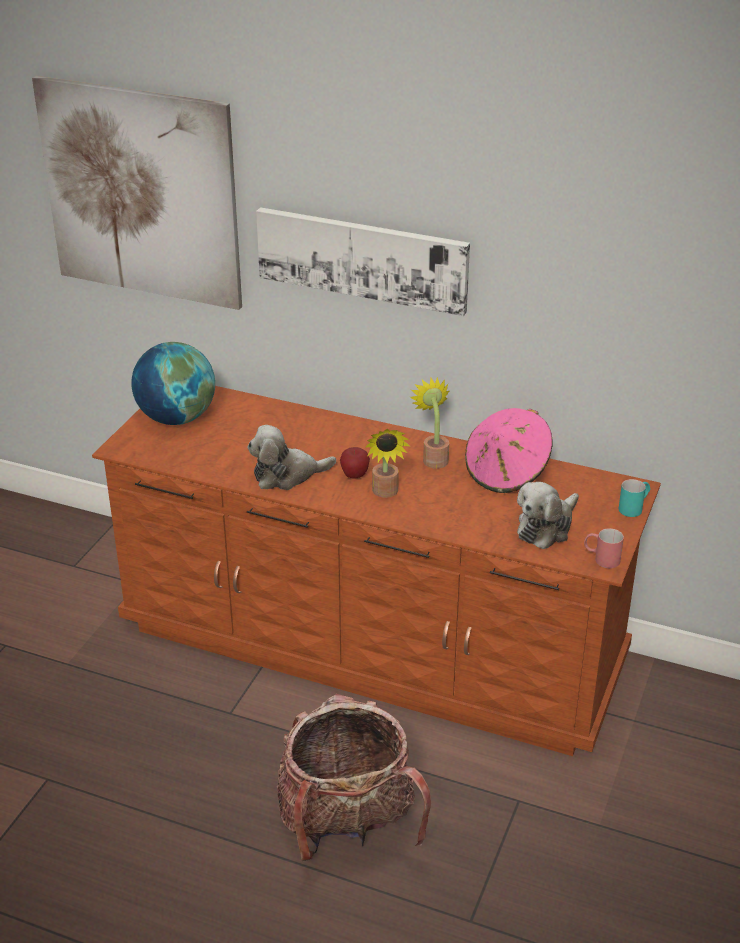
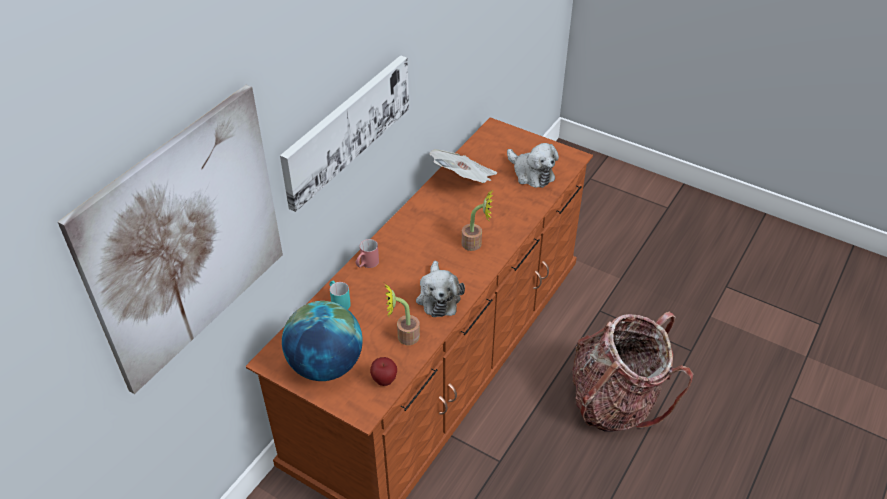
camera: 80 degrees left, 10 degrees up
(354, 476) = (449, 258): apple -> apple (384, 380)
(433, 458) = (436, 212): potted plant -> potted plant (403, 337)
(507, 473) = (464, 180): pink hat -> newspaper
(601, 559) = (568, 157): red mug -> red mug (366, 264)
(634, 507) = (516, 133): turquoise mug -> turquoise mug (339, 301)

